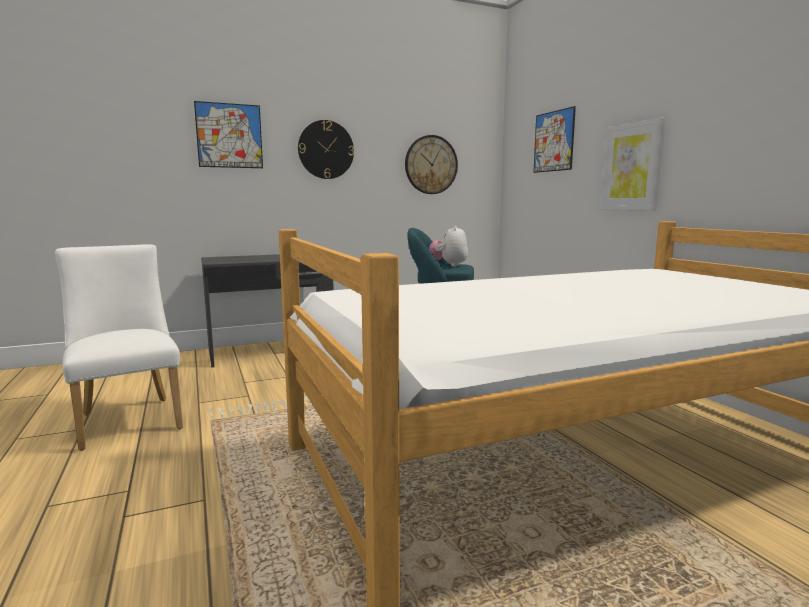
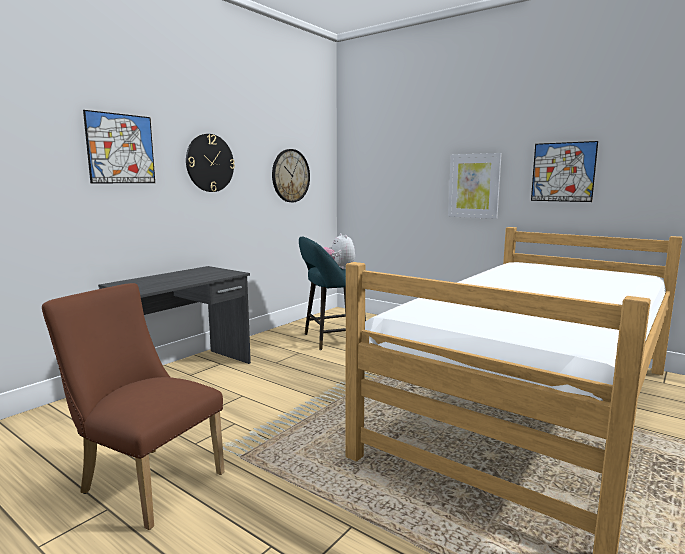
camera: 30 degrees left, 0 degrees up
(129, 418) = (146, 481): white chair -> brown chair
(553, 141) = (396, 160): picture -> picture (563, 172)

